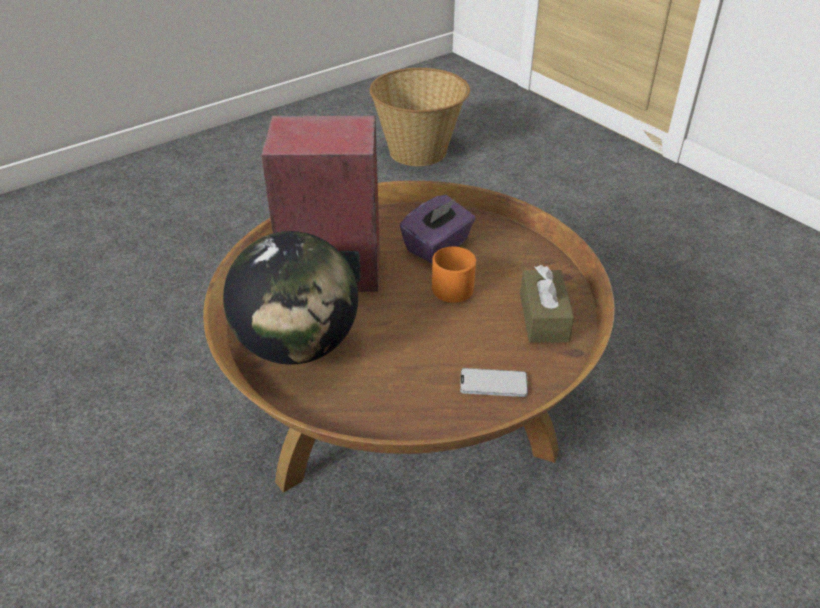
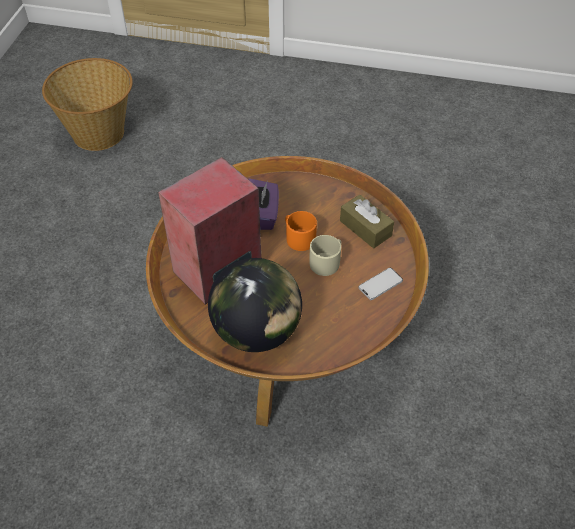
camera: 40 degrees left, 10 degrees up
(456, 325) = (327, 261): none -> beige mug

